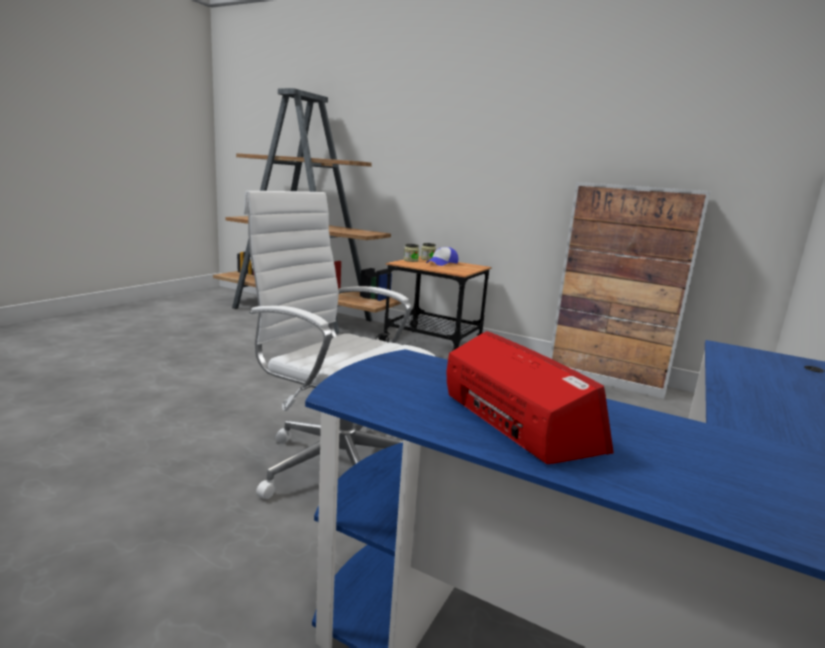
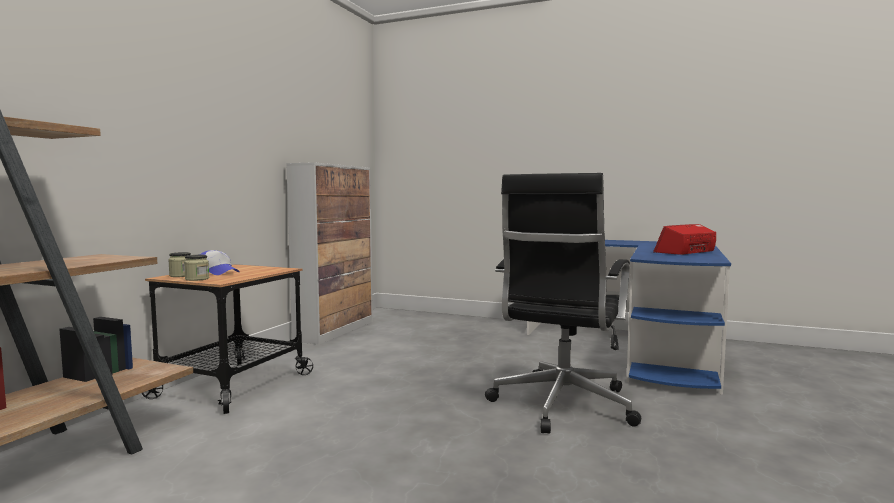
camera: 95 degrees left, 10 degrees down
(339, 464) = (561, 406): white office chair -> black office chair

